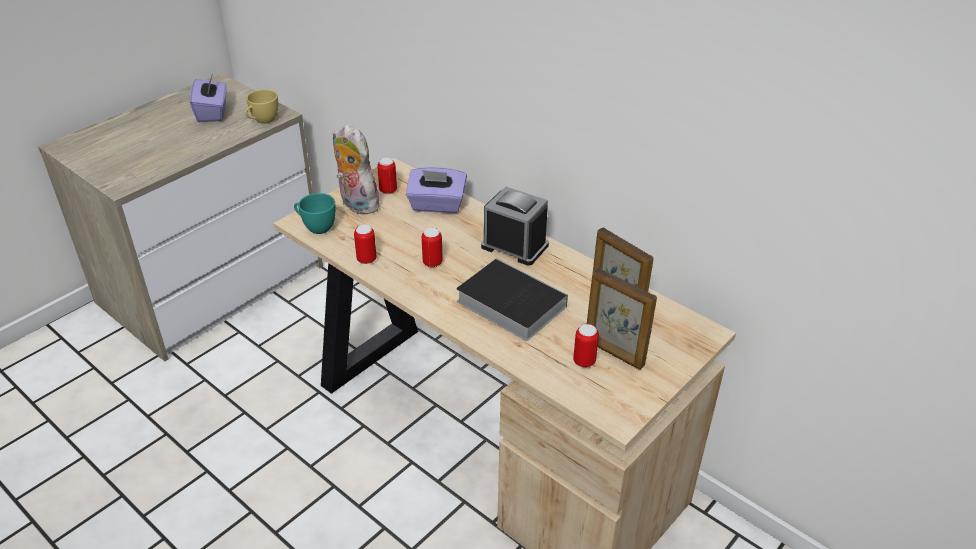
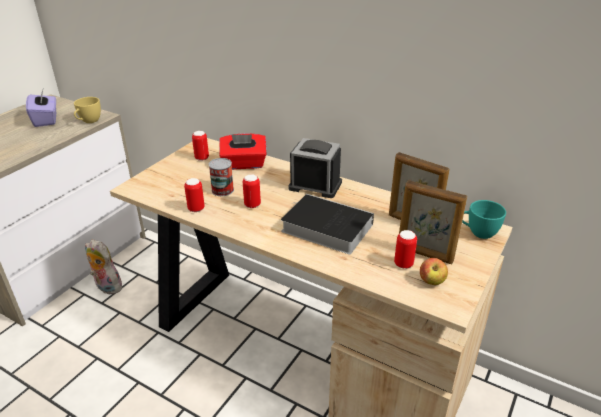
camera: 10 degrees left, 5 degrees down
(316, 227) = (147, 190): turquoise cup -> turquoise cup (477, 232)
(356, 204) = (177, 170): plush toy -> plush toy (106, 287)
(402, 238) = (222, 190): none -> can
(436, 205) = (244, 164): purple tissue box -> red tissue box
(608, 387) = (431, 281): none -> apple

